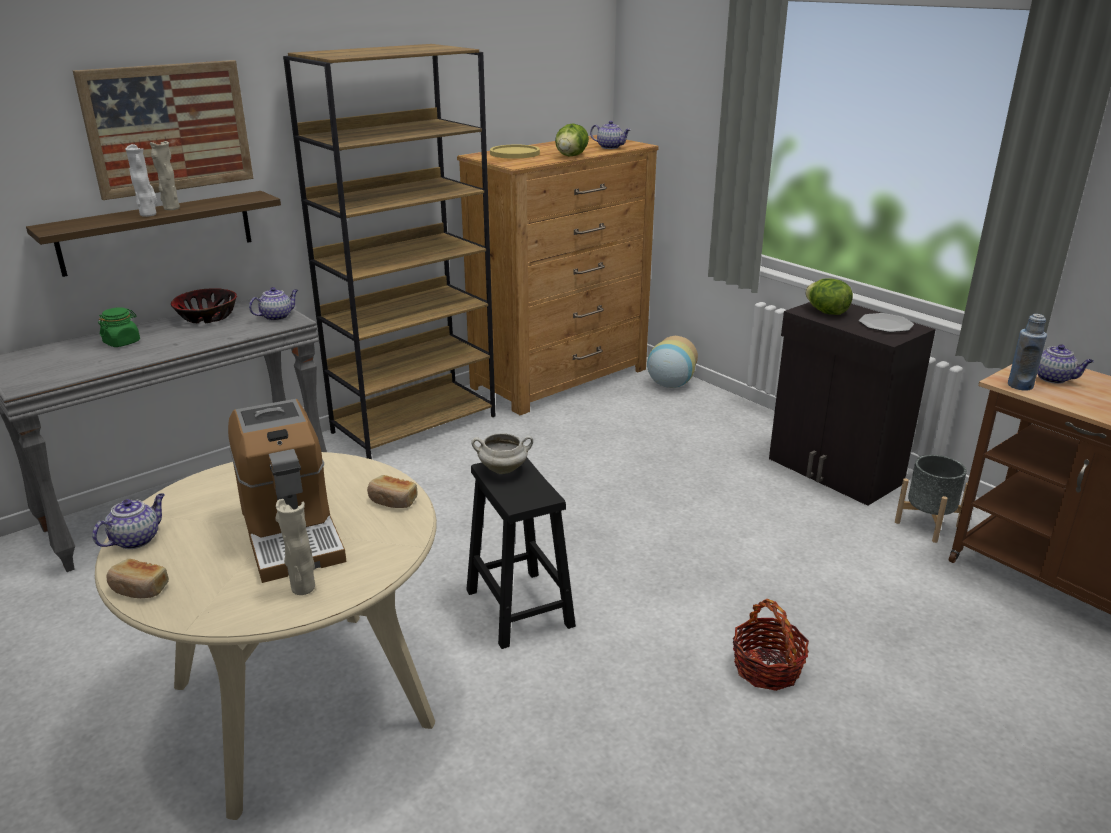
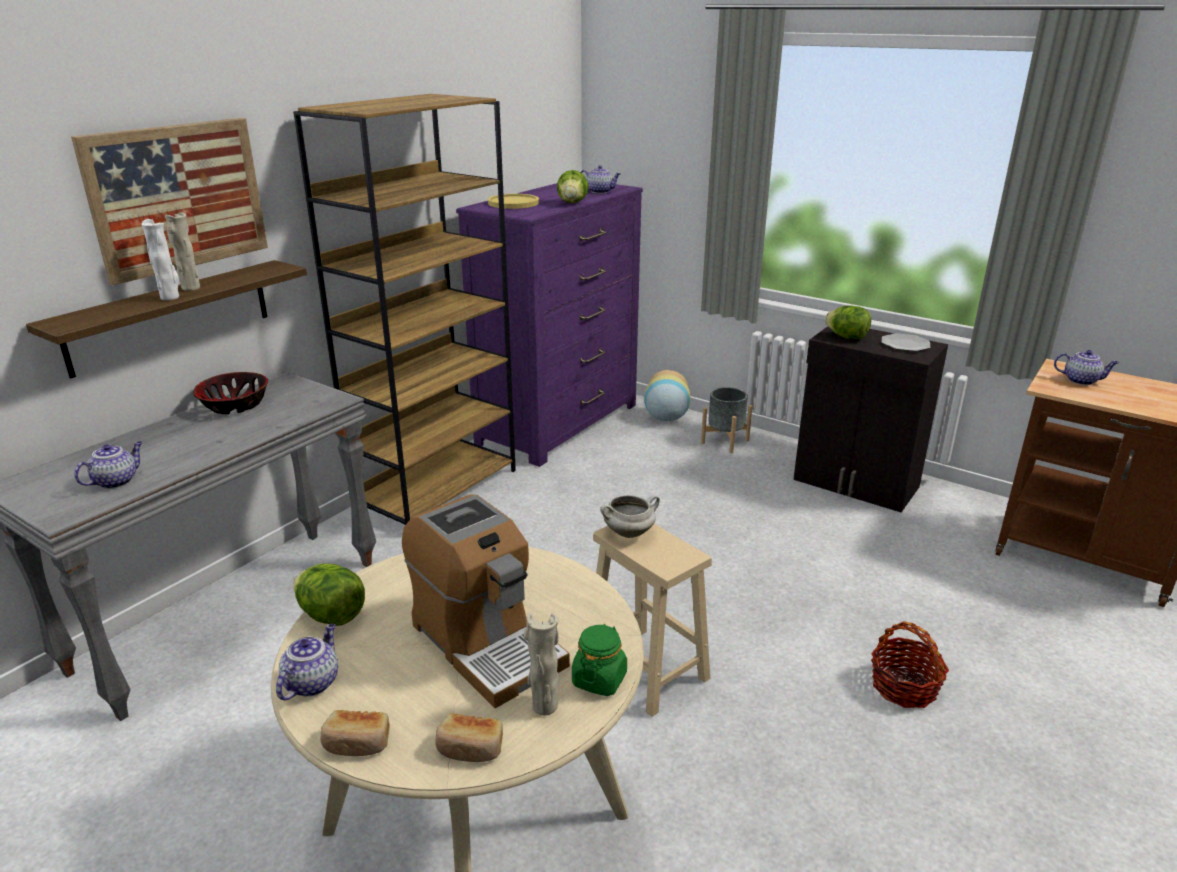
camera: 15 degrees left, 0 degrees up
(122, 342) = (152, 446): green jar -> green jar (599, 679)
(185, 493) = (331, 615): none -> lettuce
(277, 316) = (315, 397): teapot -> teapot (116, 481)
(392, 501) = (569, 588): bread -> bread (470, 749)
(520, 609) = (648, 670): black stool -> beige stool
(560, 378) = (559, 423): brown dresser -> purple dresser
(927, 524) = (959, 522): grey planter -> grey planter (724, 441)
(1020, 385) = (1062, 390): blue bottle -> none

